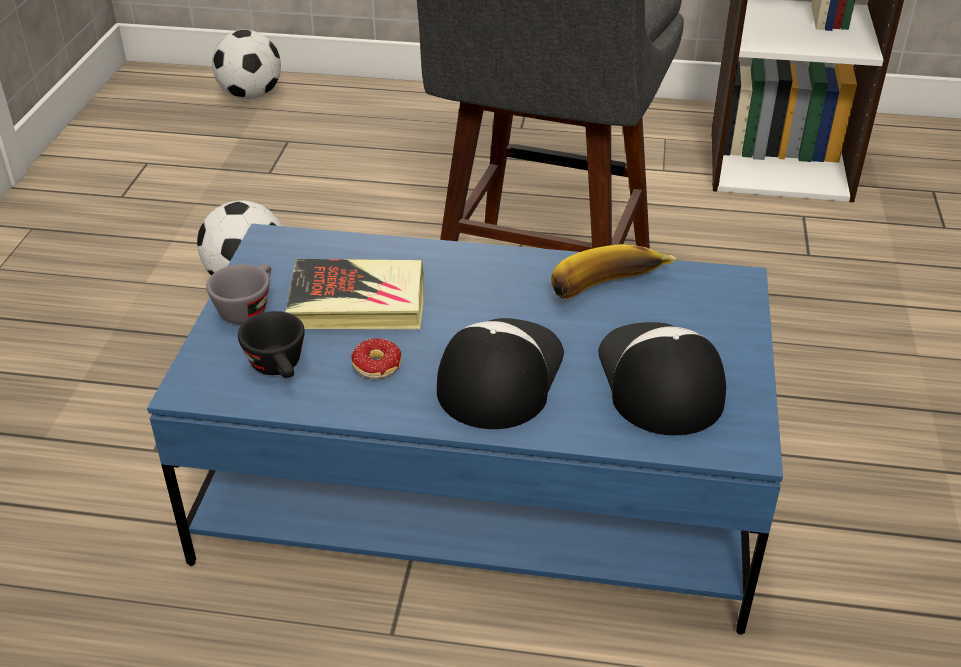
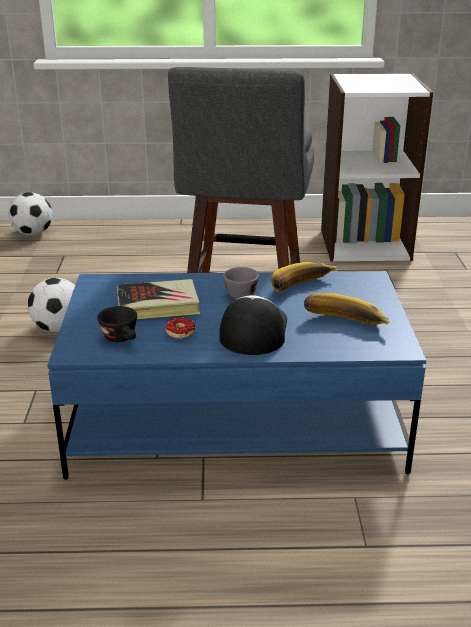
camera: 10 degrees left, 10 degrees down
(247, 307) = (92, 313): grey cup -> grey cup (242, 292)
(658, 379) = (344, 324): cap -> banana

